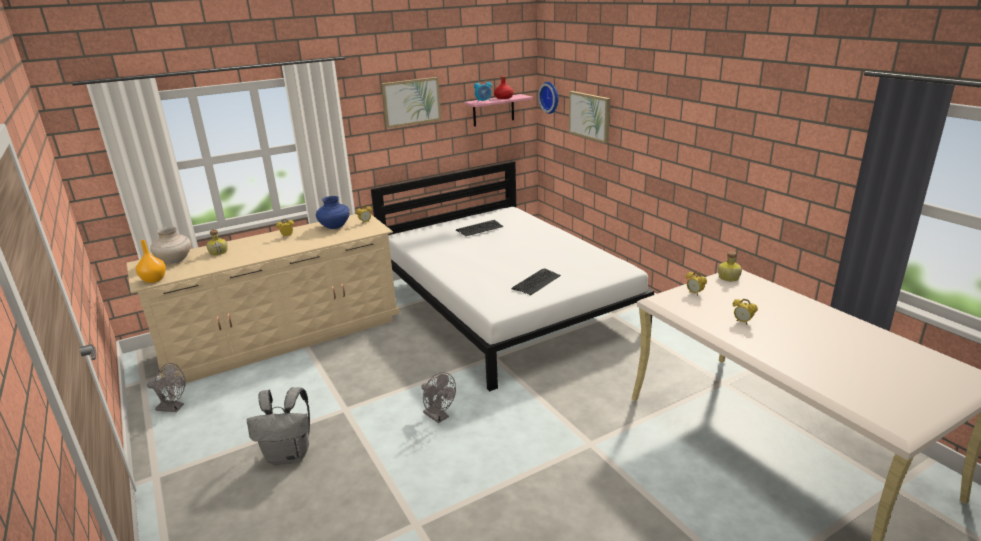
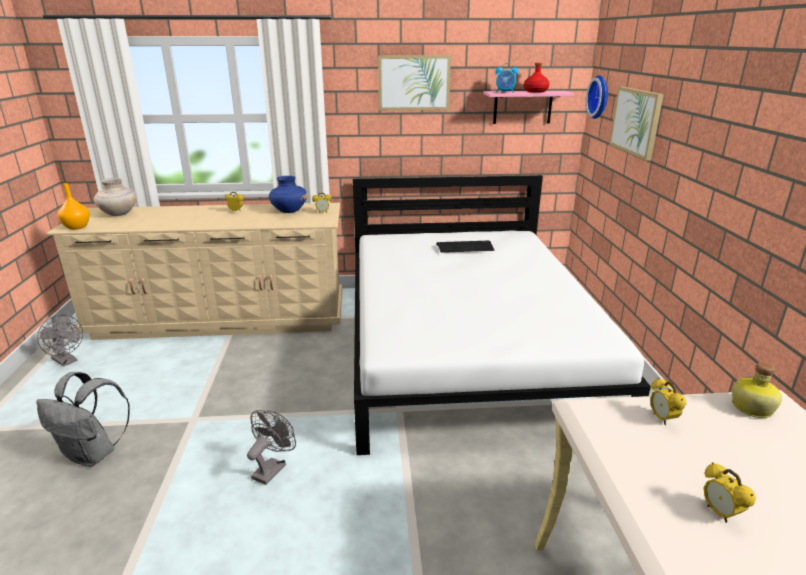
camera: 25 degrees right, 0 degrees up
(219, 252) = (162, 214): bottle -> none
(439, 417) = (272, 468): grey fan -> grey fan turned 135 degrees counterclockwise
(536, 282) = (471, 328): keyboard -> none

